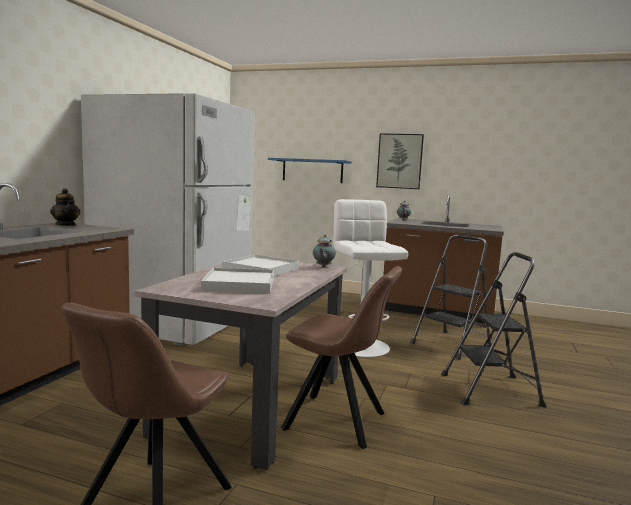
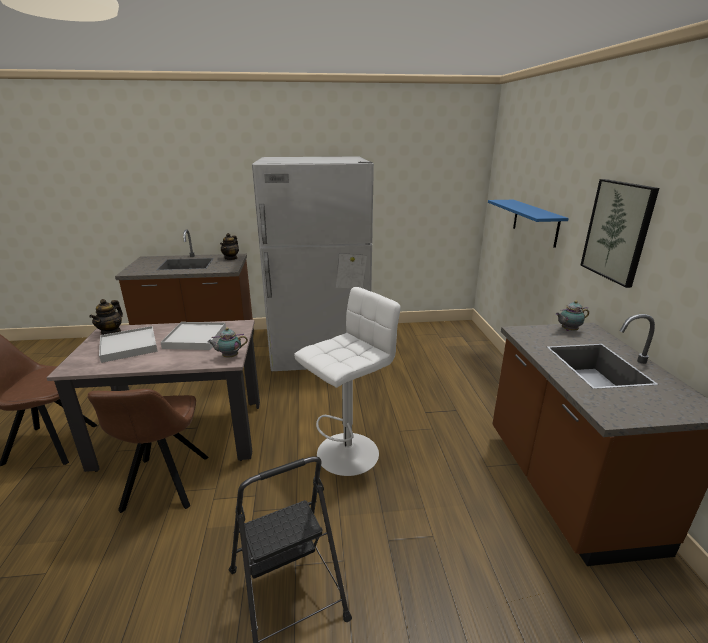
camera: 65 degrees right, 15 degrees up
(174, 287) = (111, 332): none -> teapot
(452, 344) = (430, 528): black step ladder -> none

